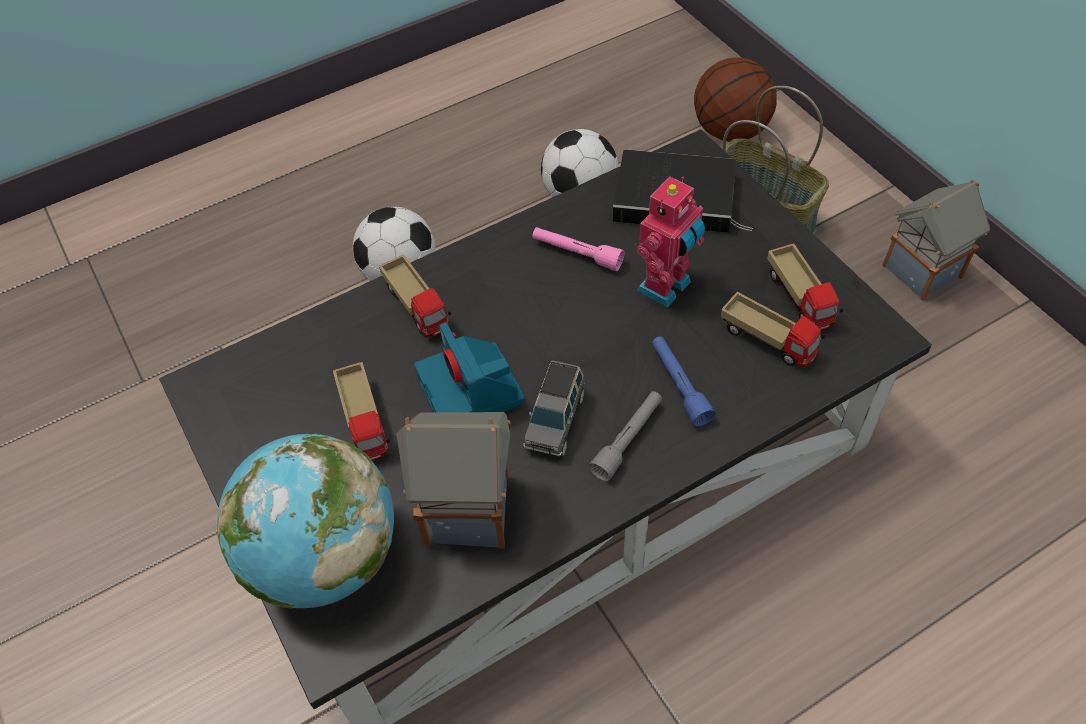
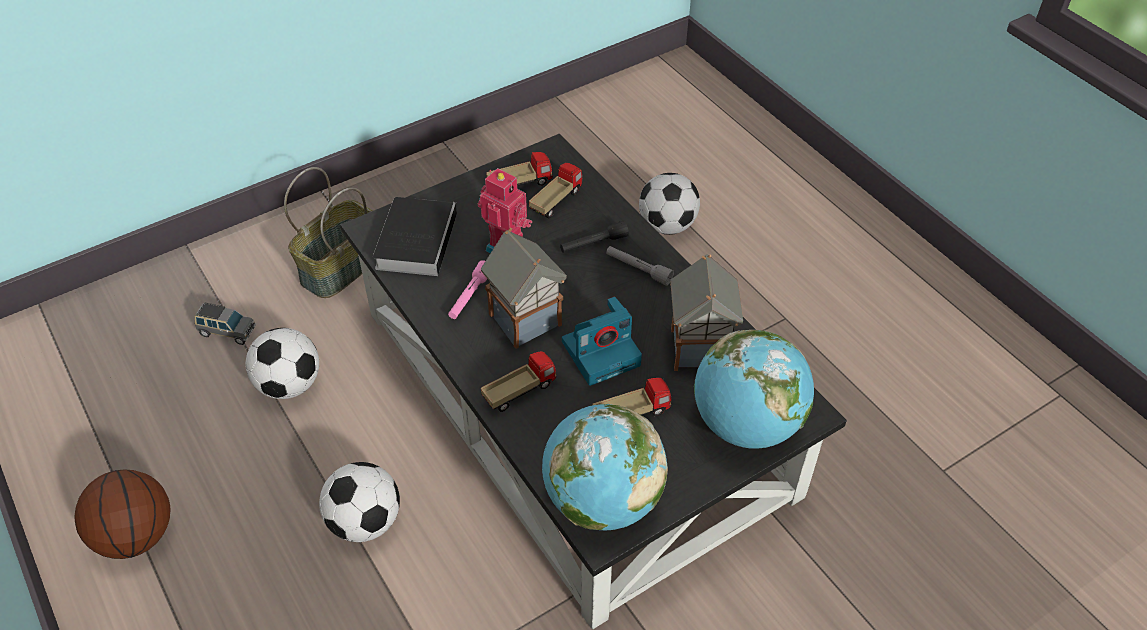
camera: 95 degrees left, 5 degrees down
(245, 387) = (602, 500): none -> globe
(555, 420) = (624, 306): grey toy car -> grey toy car (227, 332)
(679, 385) = (593, 244): blue flashlight -> black flashlight
(729, 131) = (232, 279): basketball -> basketball (136, 536)
(907, 600) = (667, 225): none -> football
(921, 273) = (412, 187): toy house -> toy house (526, 321)

